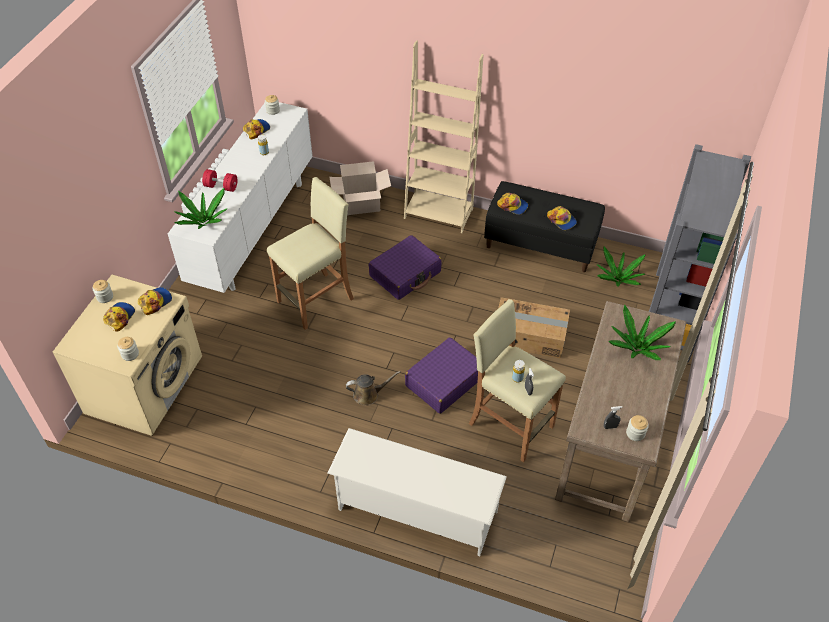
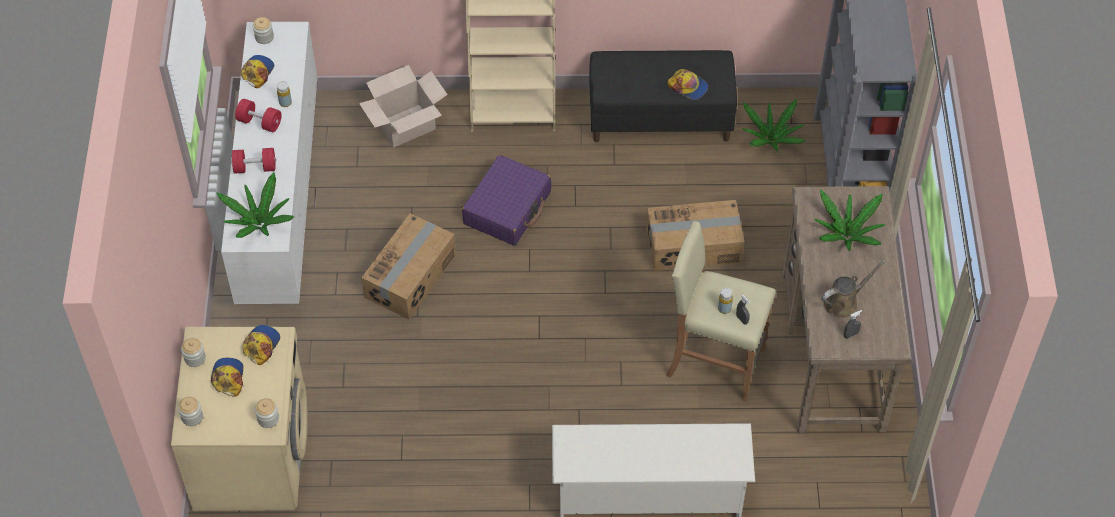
camera: 20 degrees left, 5 degrees up
(240, 160) = (259, 122): none -> red dumbbell
(316, 300) = (411, 276): beige stool -> cardboard box
(368, 394) = (532, 377): brown watering can -> brown watering can (843, 302)
(444, 381) = (615, 334): purple suitcase -> none
(513, 206) = (621, 83): cap -> none
(635, 433) = (879, 334): jar -> jar (192, 417)

